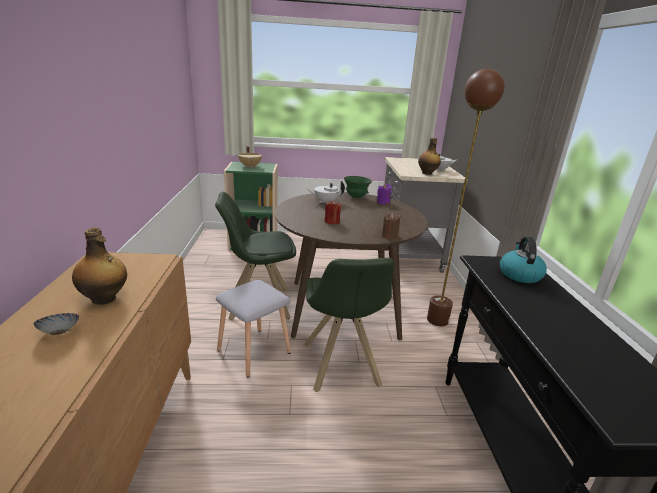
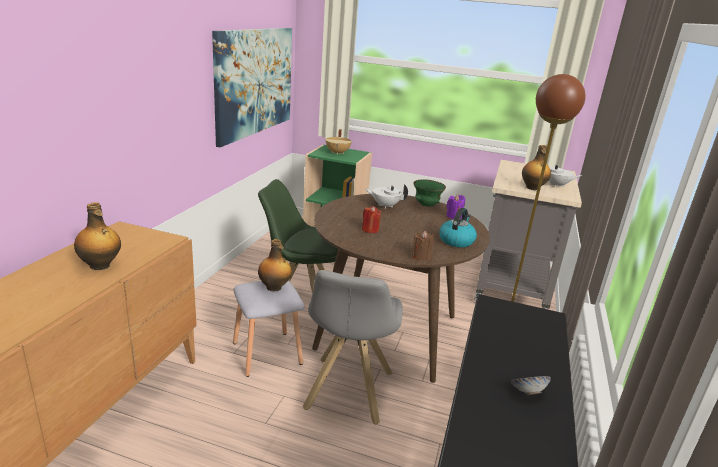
camera: 20 degrees right, 0 degrees up
(60, 333) = (50, 286): bowl -> bowl (527, 392)
(170, 105) = (255, 82): none -> picture
(257, 289) = (274, 287): none -> bottle
(341, 364) = (348, 390): green chair -> grey chair
(519, 274) = (527, 329): kettle -> kettle (456, 241)

